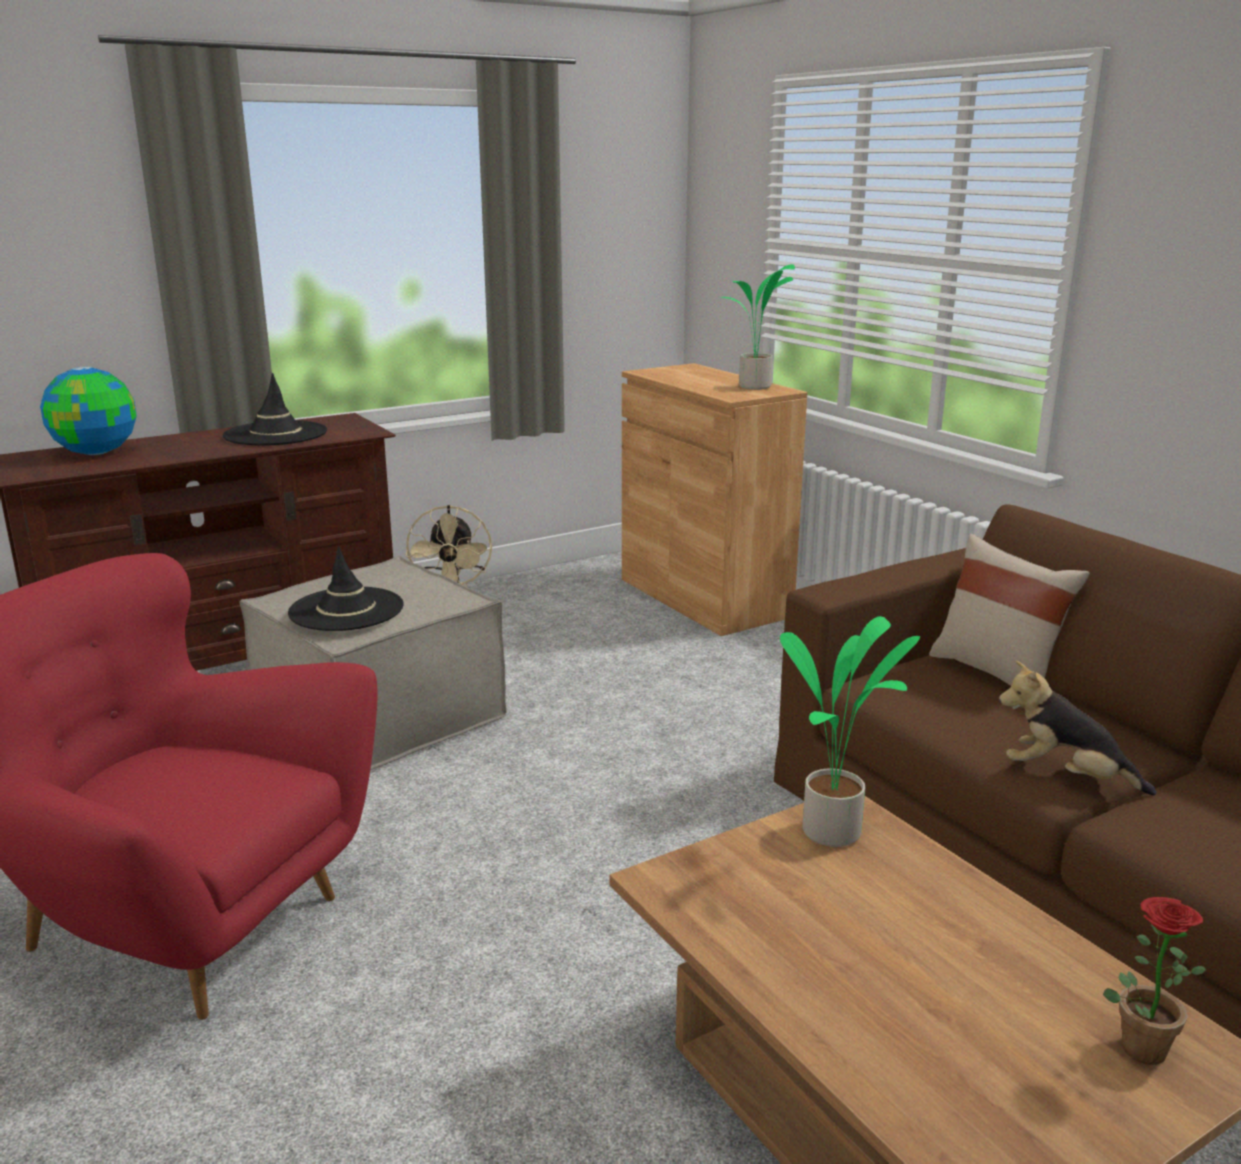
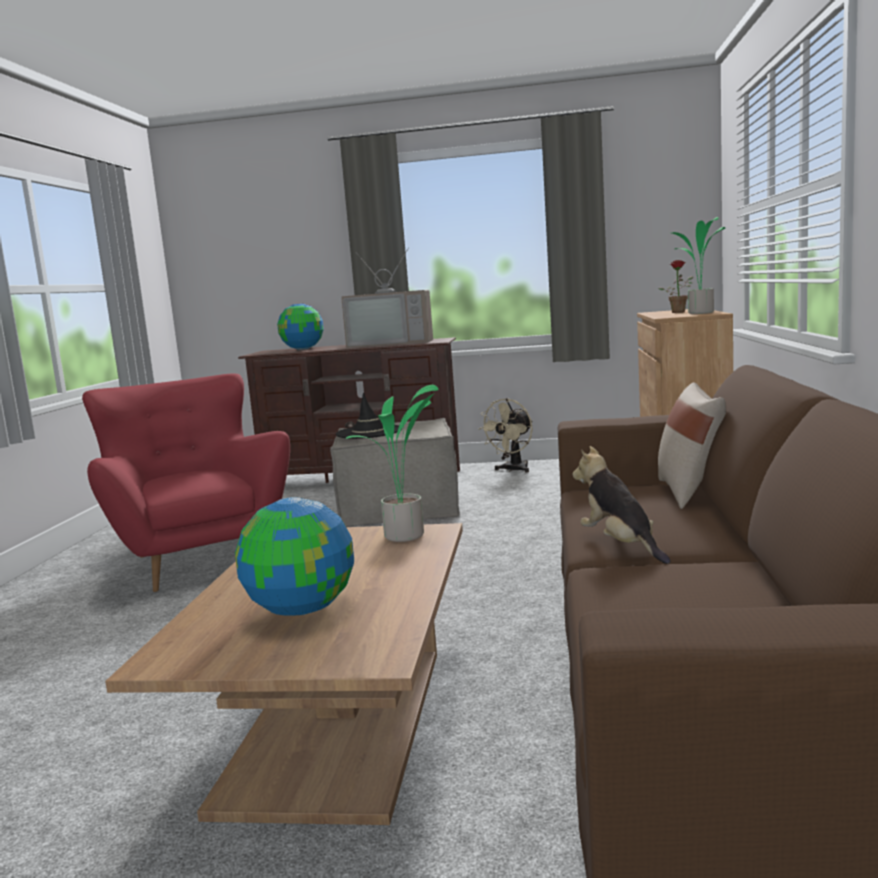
camera: 40 degrees right, 10 degrees down
(275, 434) = (392, 343): black hat -> television
(983, 1018) = (301, 610): none -> globe
(1139, 1042) = (355, 641): potted plant -> potted plant (679, 312)

